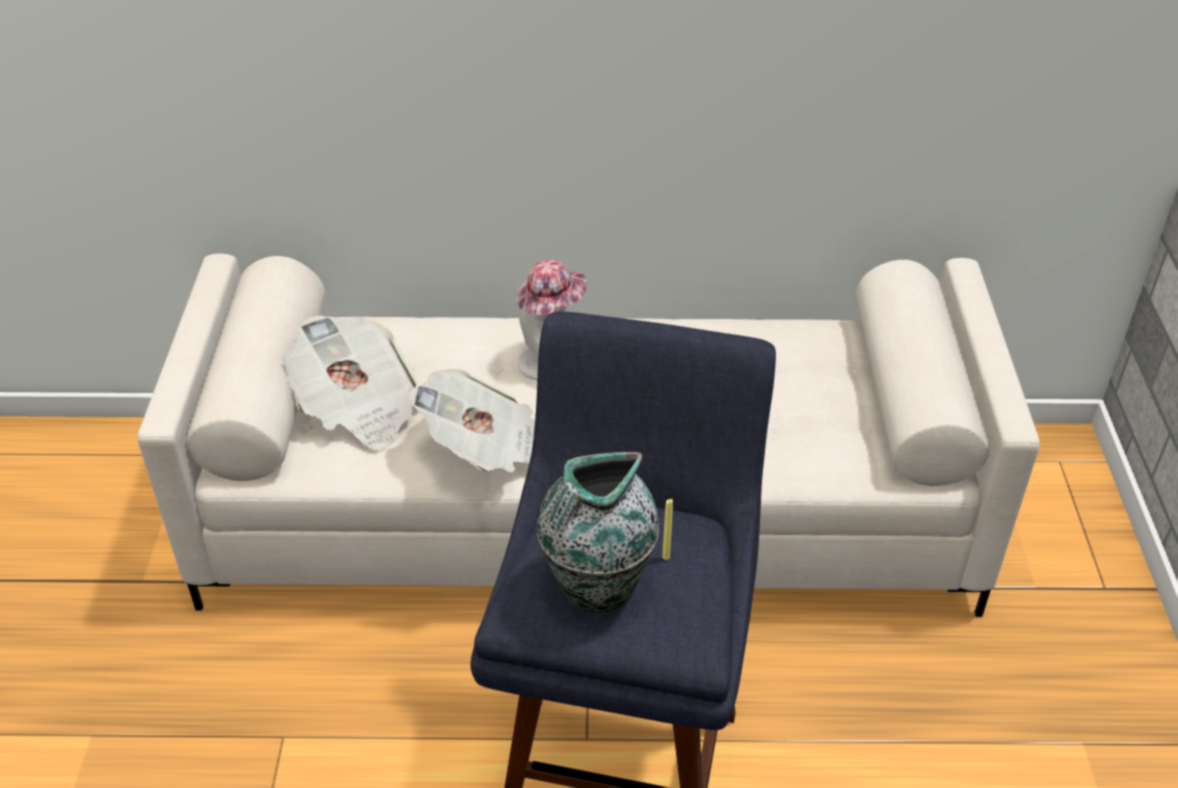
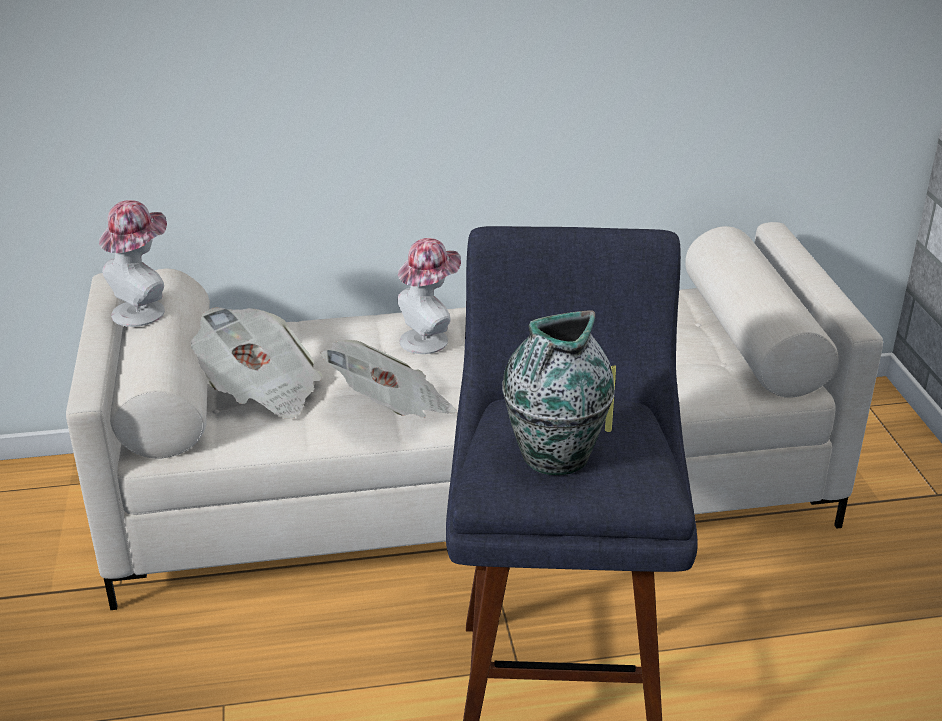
camera: 10 degrees left, 10 degrees down
(243, 311) = (144, 310): none -> hat

